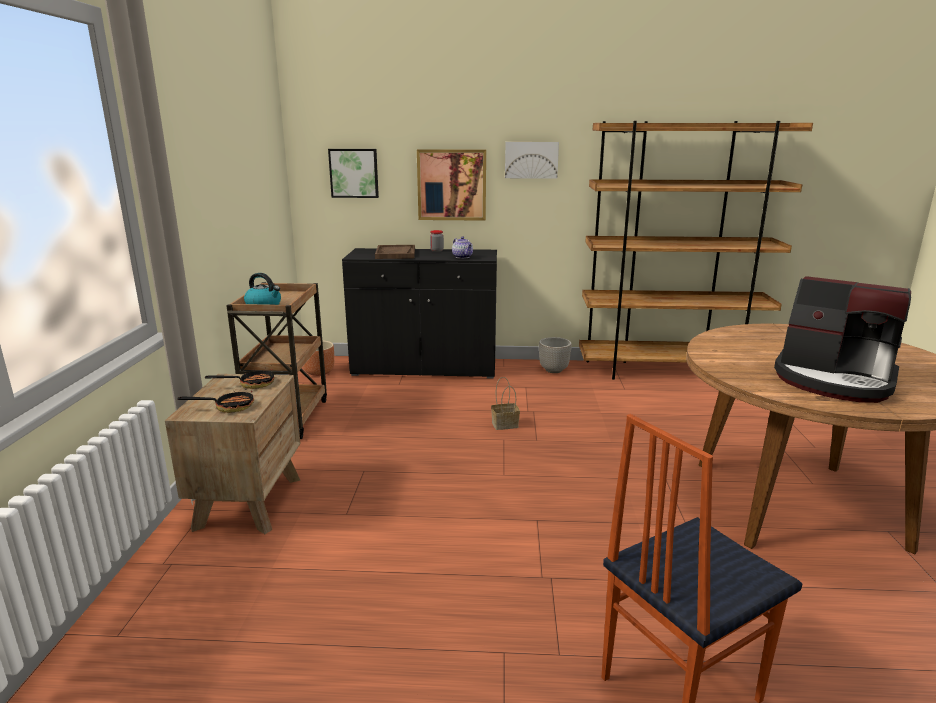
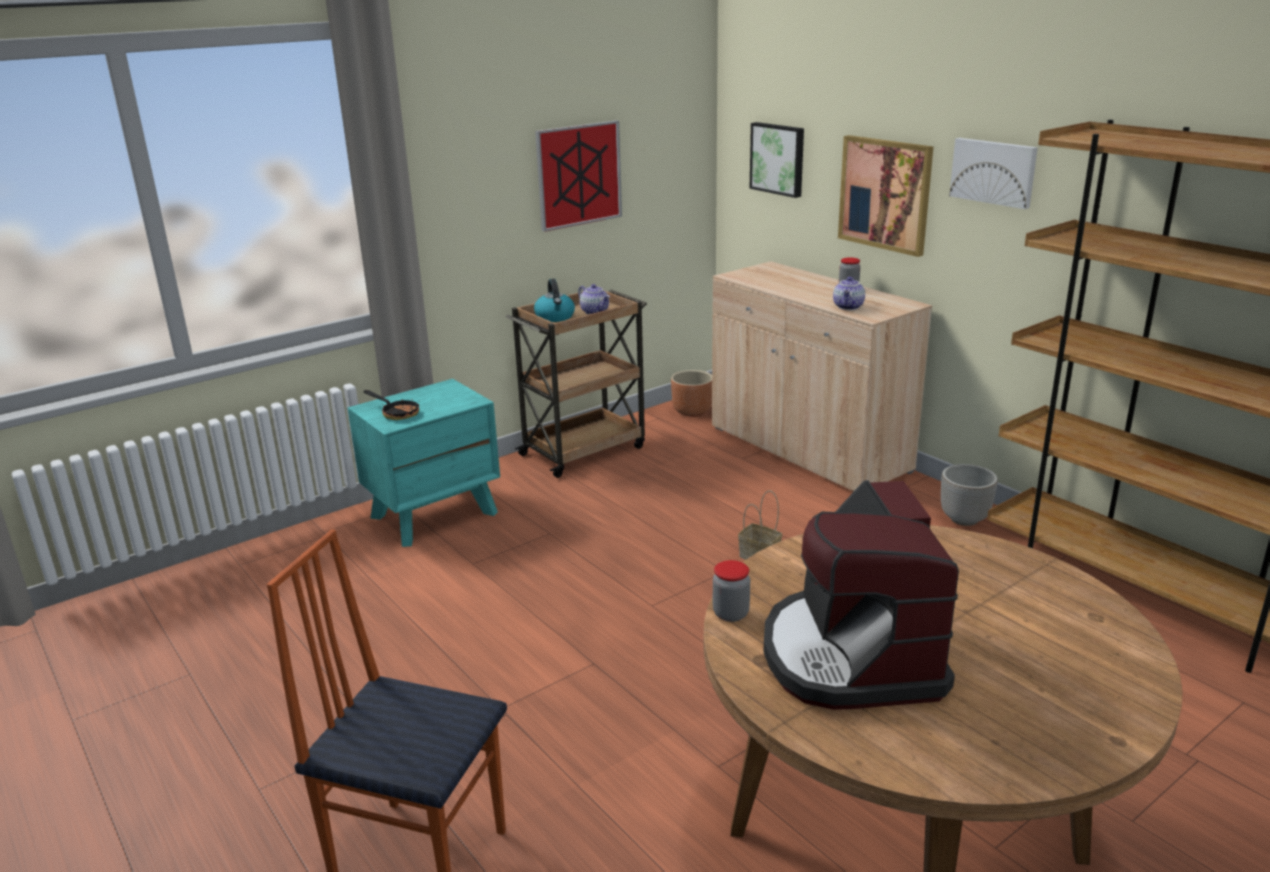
camera: 50 degrees right, 5 degrees up
(239, 188) = (579, 175): none -> picture
(248, 502) = (434, 514): brown nightstand -> turquoise nightstand
(251, 384) = (449, 398): frying pan -> none
(286, 297) = (595, 312): none -> teapot
(395, 254) = (787, 281): brown tray -> none
(425, 367) = (808, 449): black cabinet -> beige cabinet
(762, 389) = (730, 614): none -> jar

